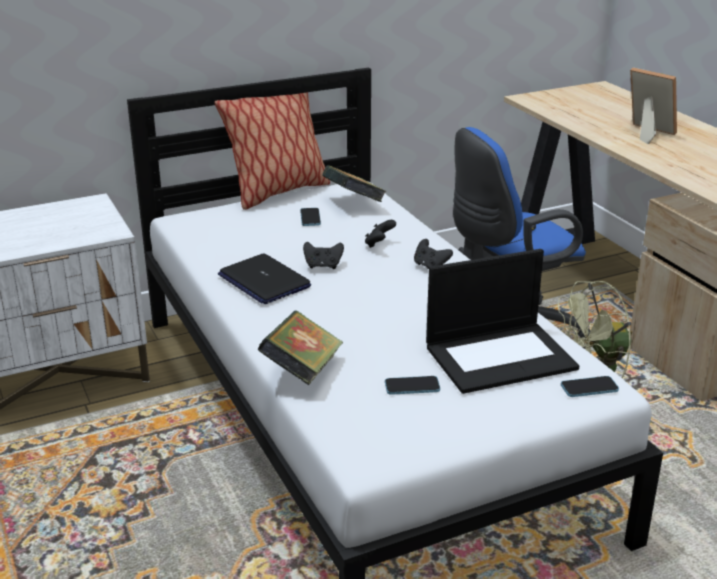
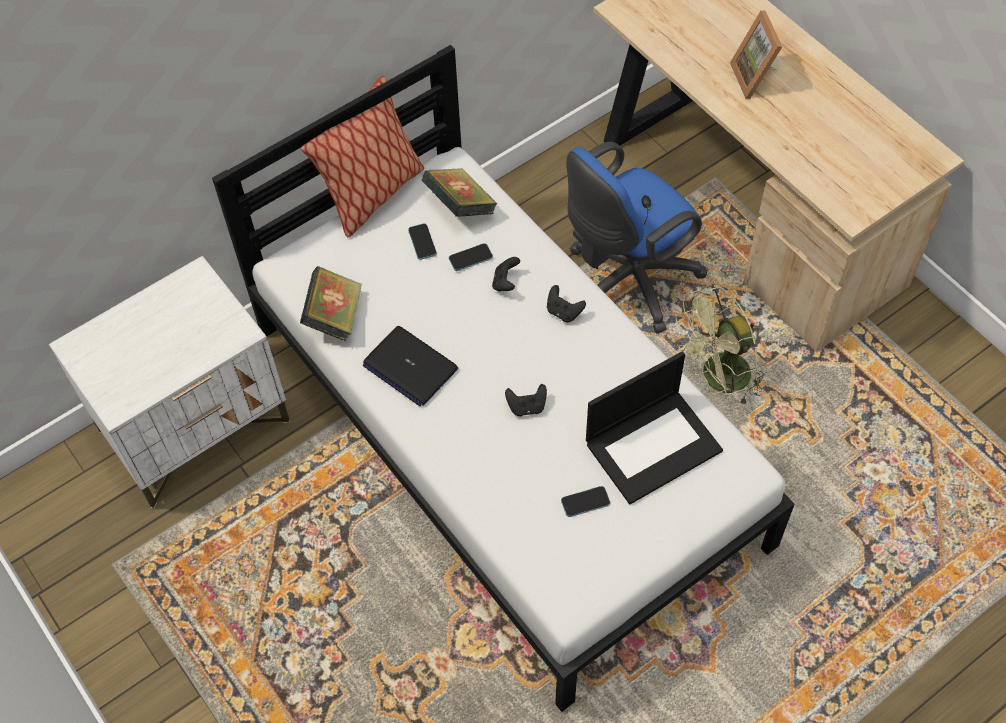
camera: 10 degrees left, 30 degrees up
(302, 371) = (486, 500): book -> book (334, 316)
(323, 266) = (460, 331): black game controller -> black game controller (526, 407)
(589, 388) = (733, 475): phone -> phone (470, 258)
(646, 133) = (757, 77): picture frame -> picture frame turned 135 degrees counterclockwise

